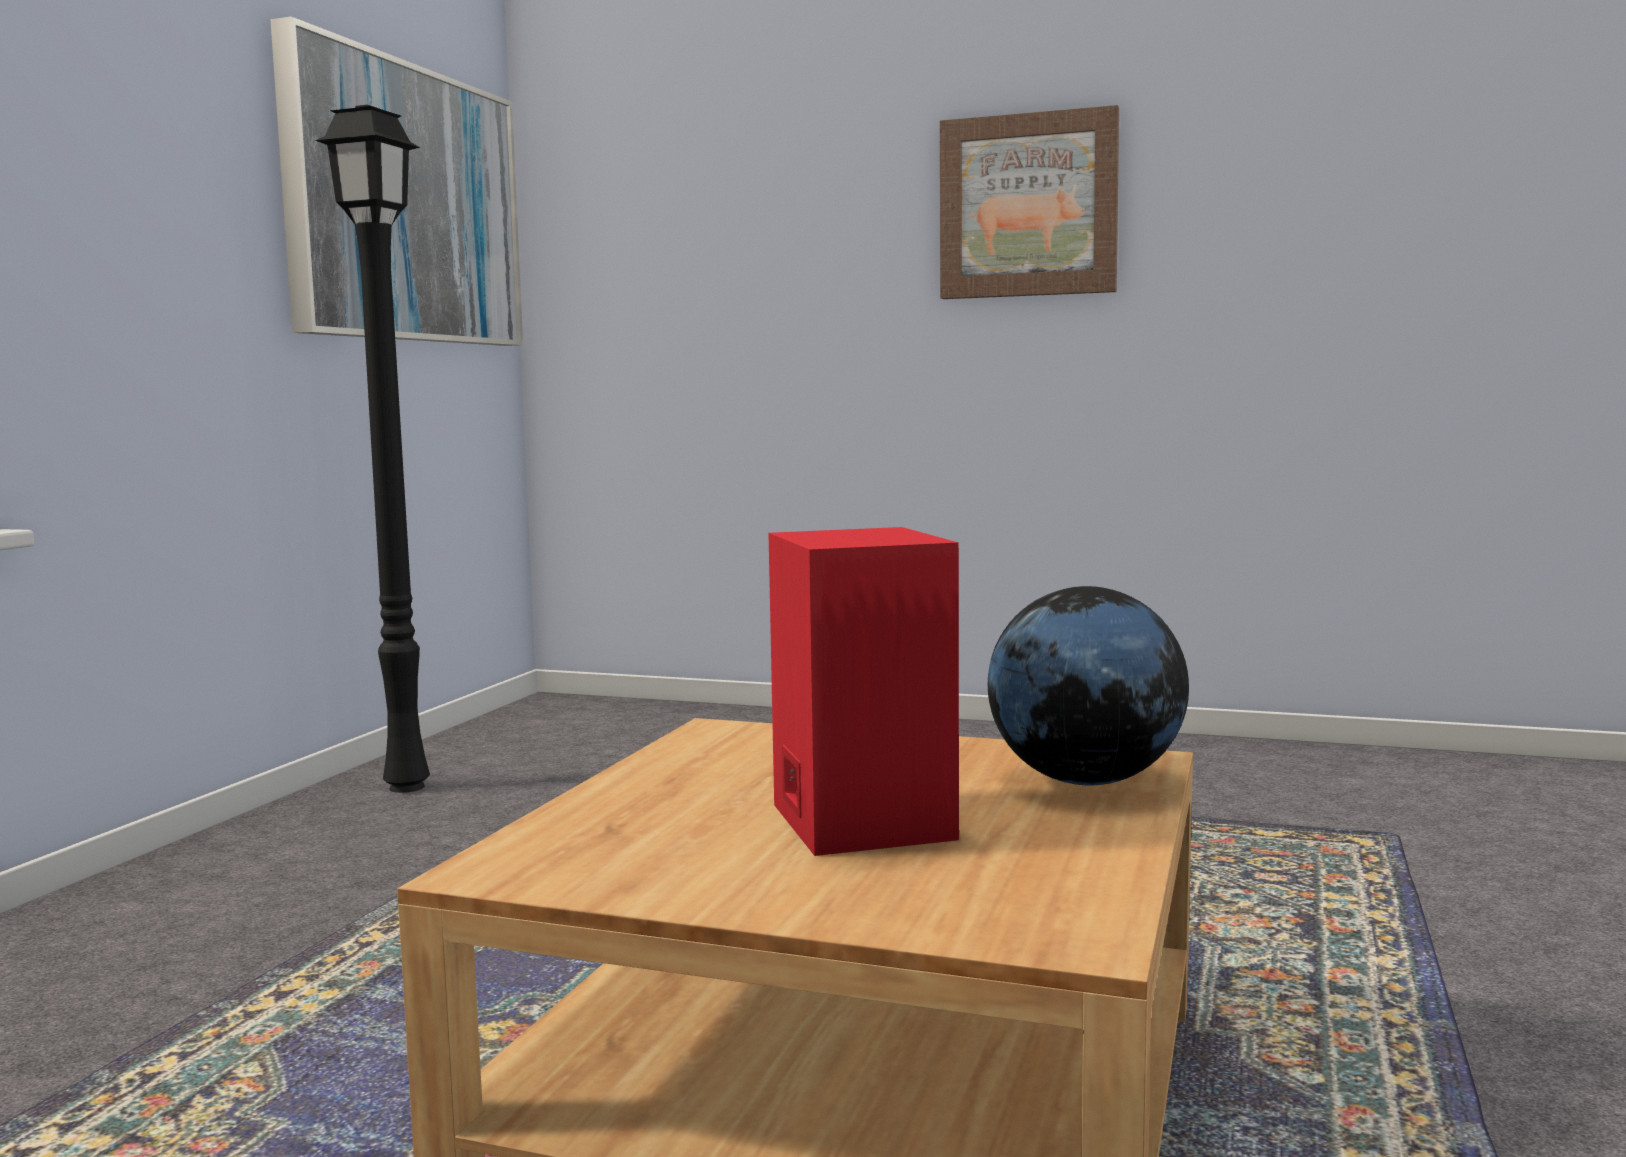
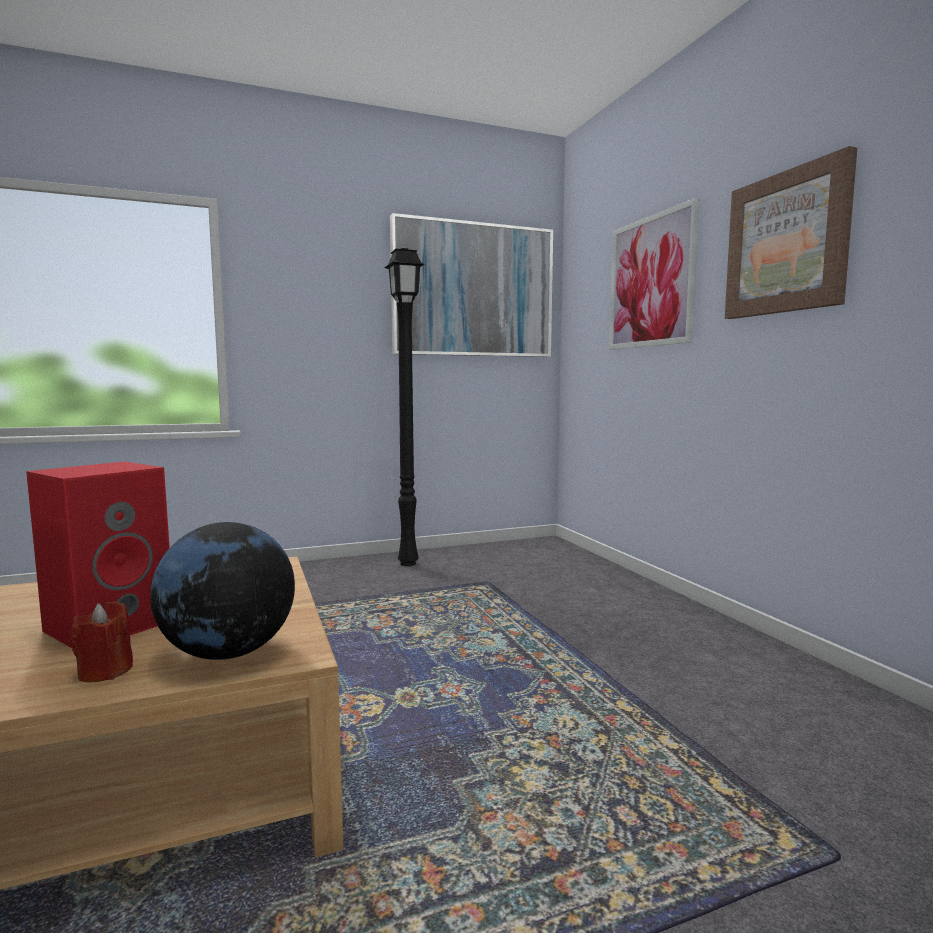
camera: 50 degrees right, 0 degrees up
(770, 229) = (650, 282): none -> picture
(1064, 831) = (105, 671): none -> red candle

